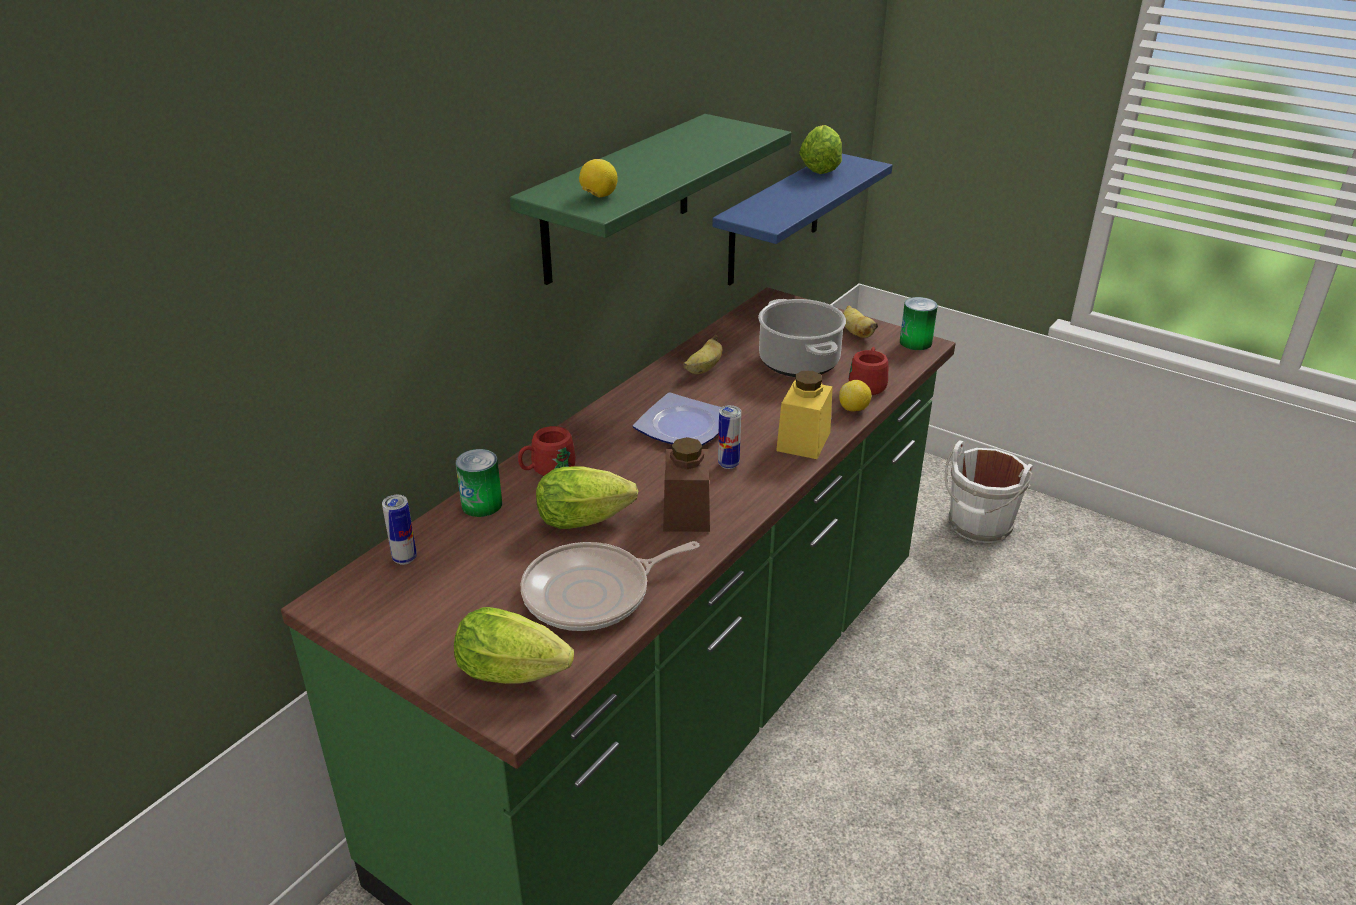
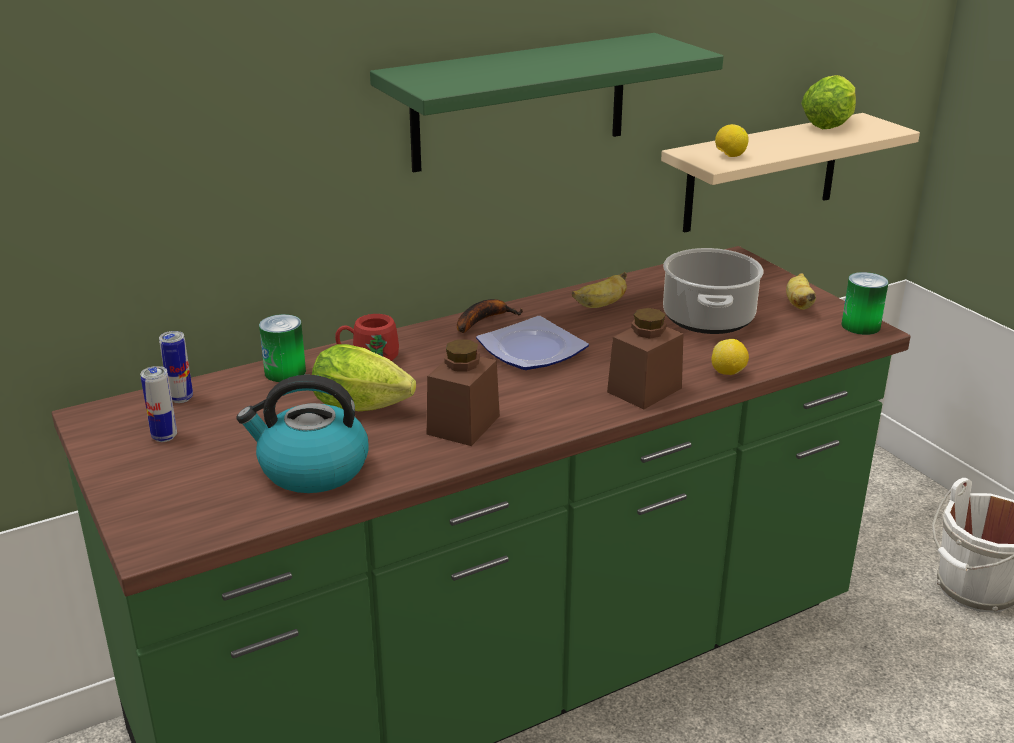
camera: 25 degrees right, 5 degrees down
(518, 674) = (185, 515): lettuce -> none
(593, 594) = (312, 469): frying pan -> kettle
(598, 196) = (448, 79): lemon -> lemon (729, 156)
(617, 407) = (483, 320): none -> banana
(728, 464) = (546, 392): can -> can (164, 437)
(775, 219) = (762, 173): blue shelf -> beige shelf
(803, 441) = (644, 390): yellow jar -> brown jar
(868, 384) = (766, 354): red mug -> none

